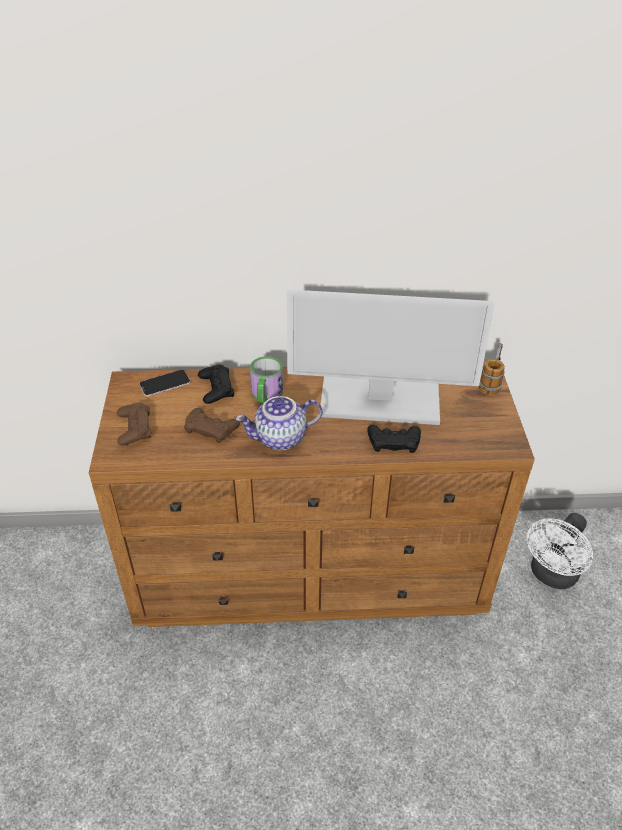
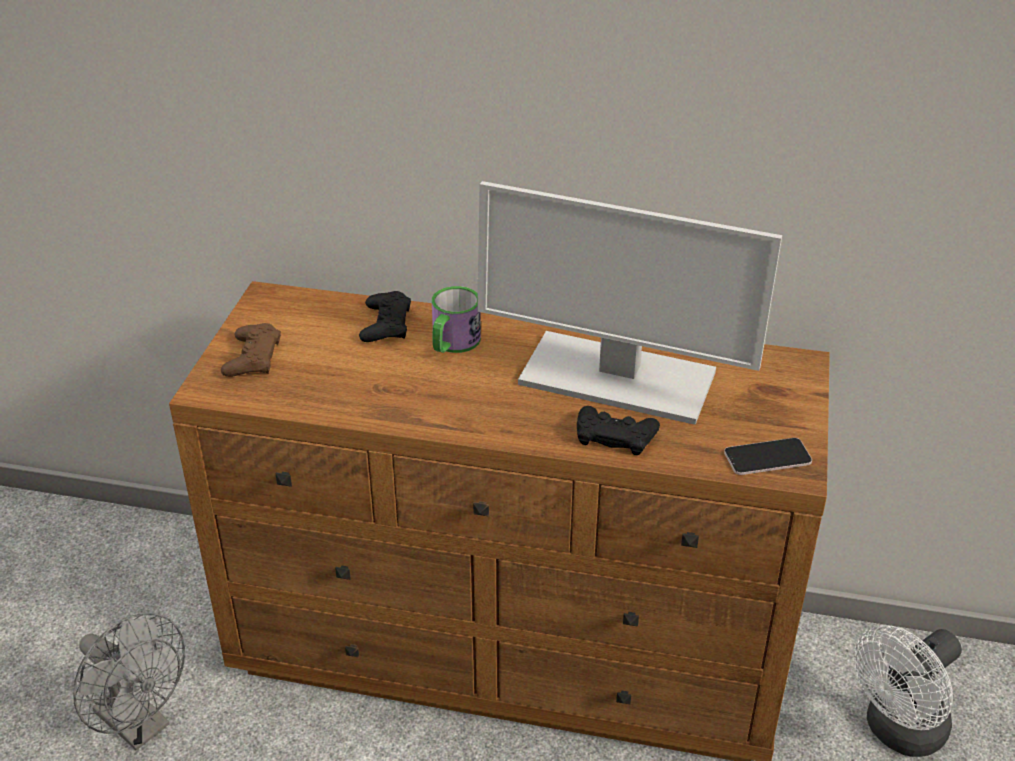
camera: 15 degrees right, 5 degrees down
(87, 679) = (140, 725): none -> grey fan
(165, 383) = (317, 307): phone -> phone (767, 457)
(211, 428) = (356, 375): brown game controller -> none
(280, 439) = (448, 405): teapot -> none
(491, 382) = (803, 378): mug -> none

